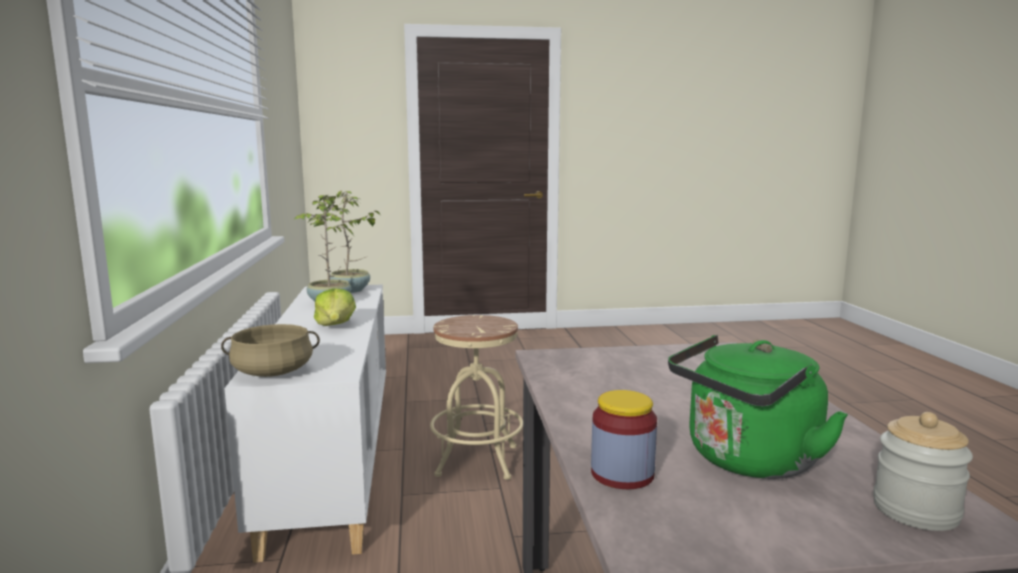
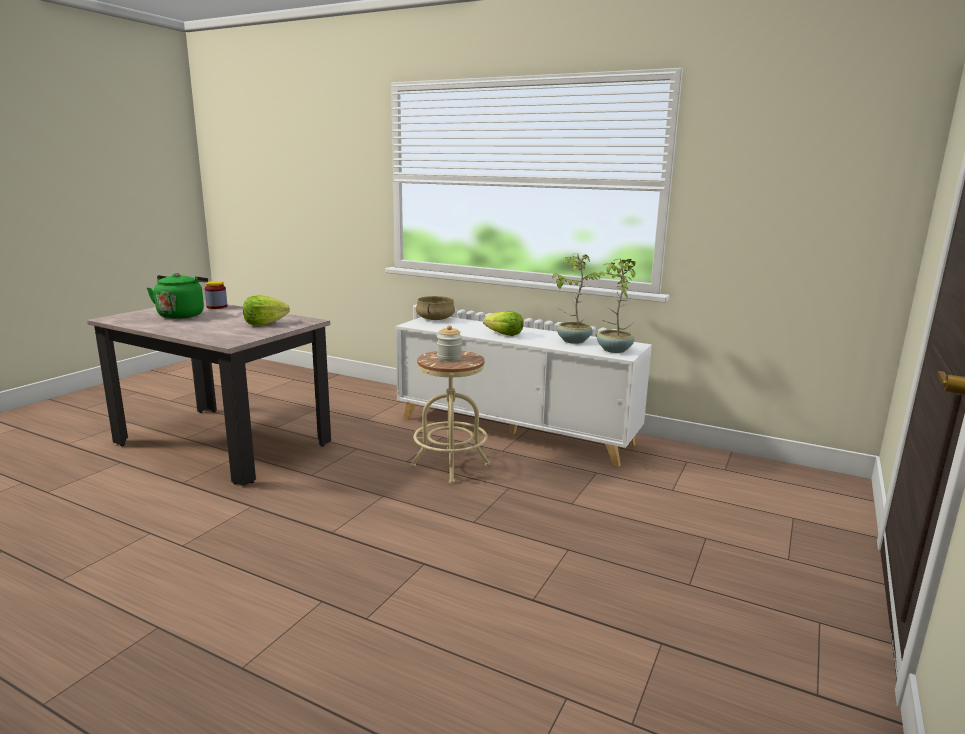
camera: 125 degrees right, 5 degrees up
(620, 371) = (264, 323): none -> lettuce
(915, 511) = (126, 317): jar -> jar (449, 358)

